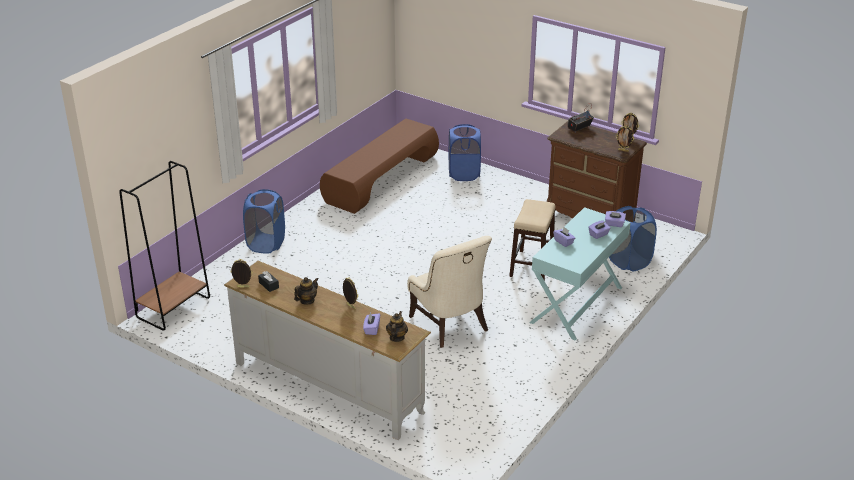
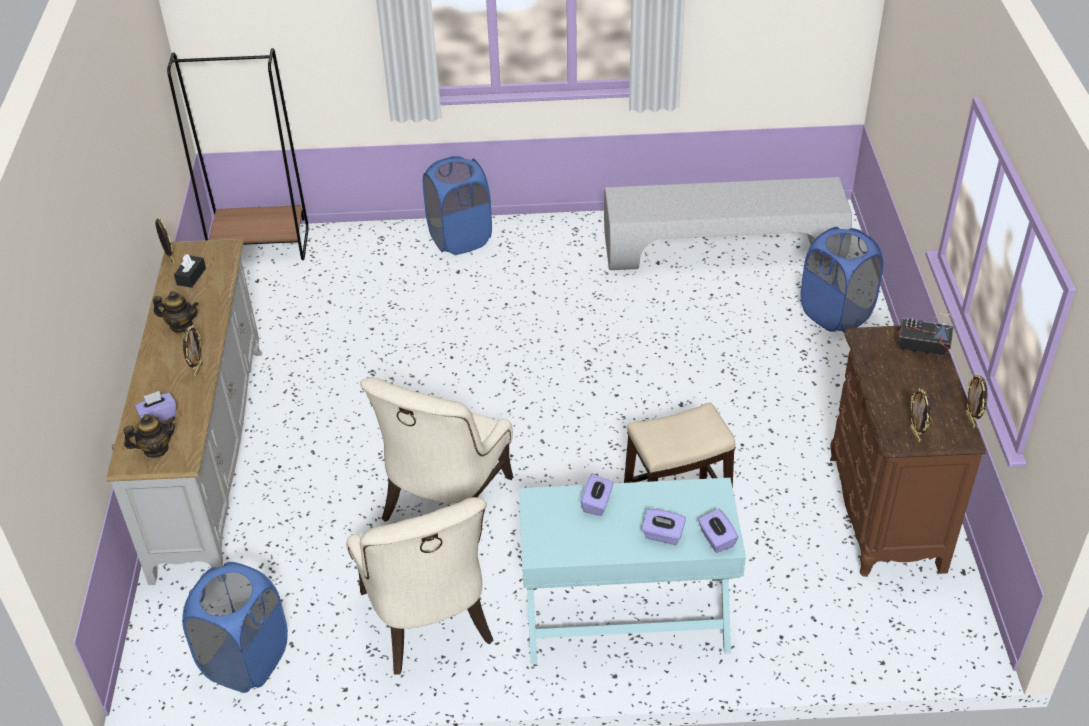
camera: 55 degrees right, 10 degrees up
(381, 178) = (722, 246): brown bench -> grey bench
(518, 358) = (428, 617): none -> beige armchair
(628, 261) = (816, 624): blue laundry basket -> blue laundry basket (246, 660)

